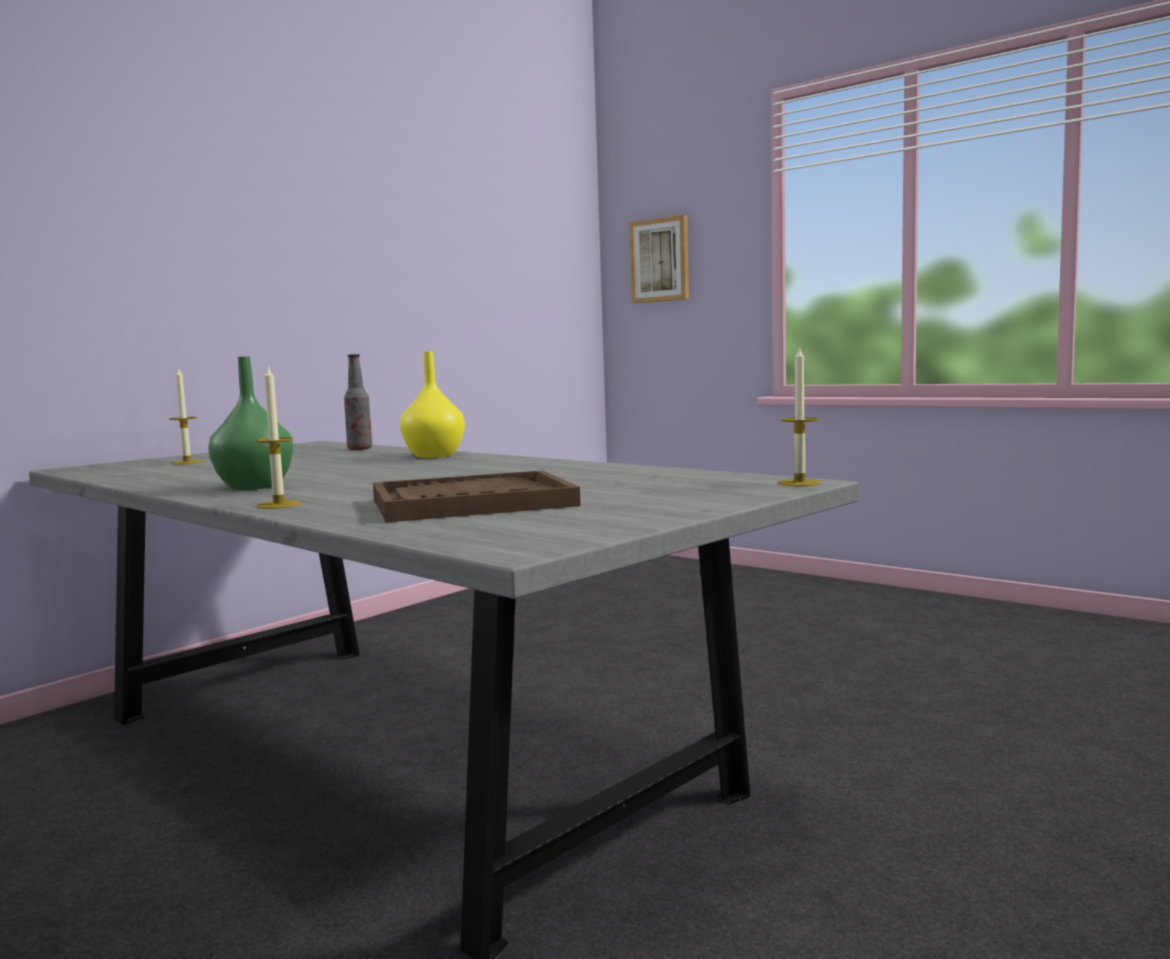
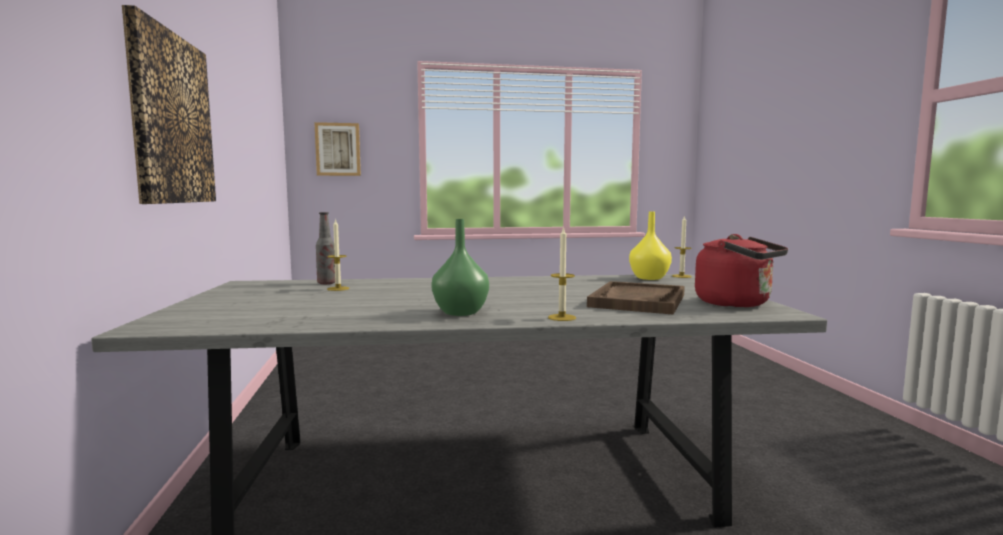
camera: 50 degrees left, 0 degrees up
(187, 462) = (245, 307): candle -> candle (338, 288)
(224, 253) = (171, 119): none -> picture
(432, 456) = (422, 282): yellow vase -> yellow vase (649, 278)
(558, 527) = (737, 303): none -> red kettle

